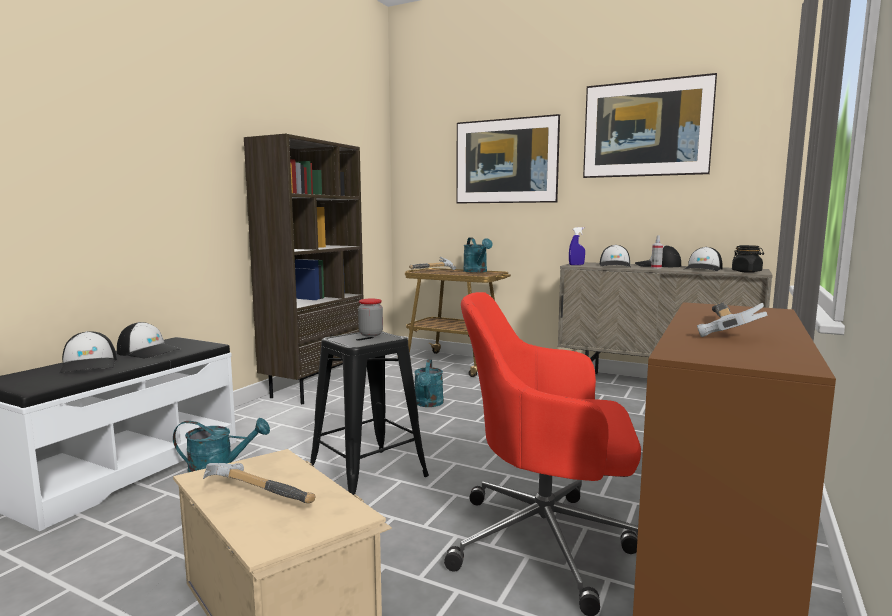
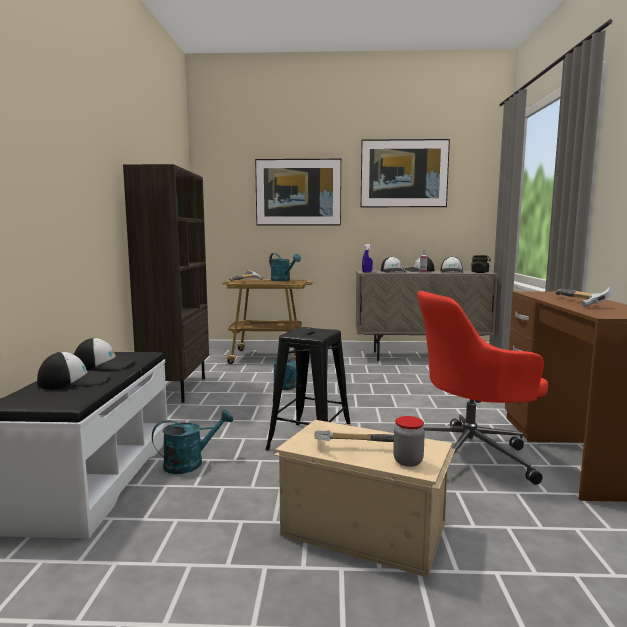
camera: 25 degrees left, 0 degrees up
(89, 365) = (75, 381): cap -> cap turned 60 degrees counterclockwise
(371, 334) = (309, 330): jar -> jar (408, 461)

